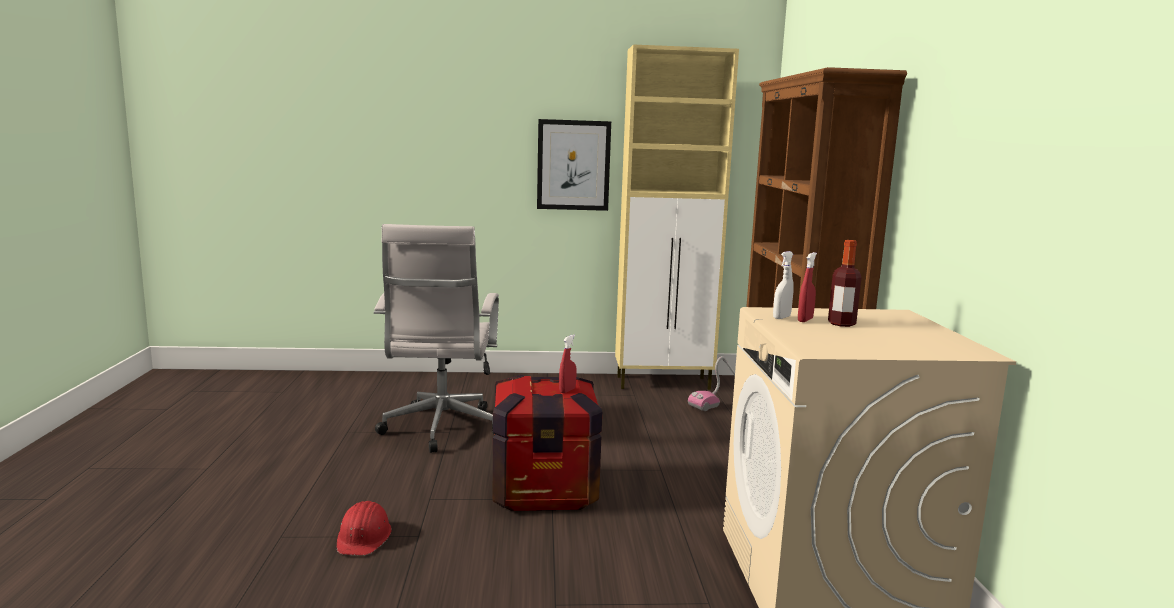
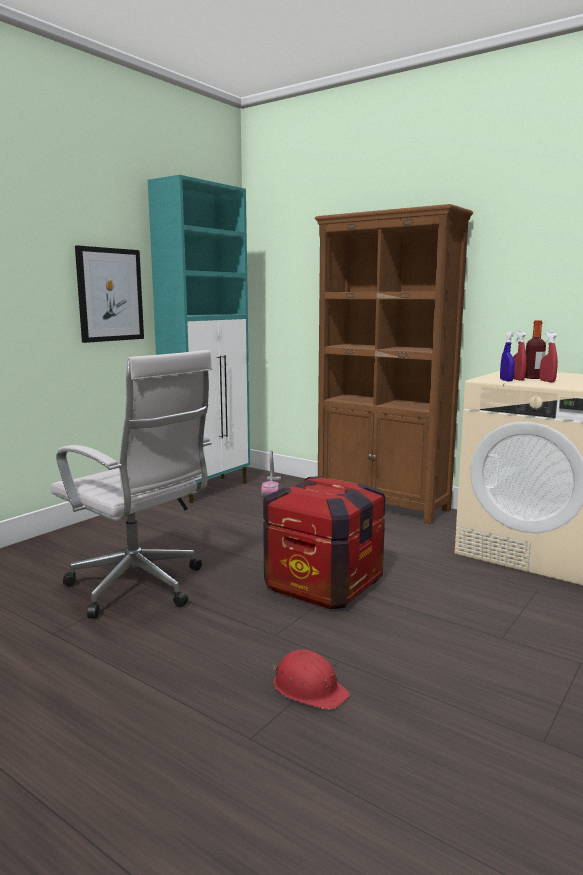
camera: 50 degrees left, 0 degrees up
(567, 390) = (347, 485): red spray bottle -> red spray bottle (547, 381)
(664, 383) = (209, 489): beige cabinet -> turquoise cabinet
(781, 317) = (506, 380): white spray bottle -> blue spray bottle

